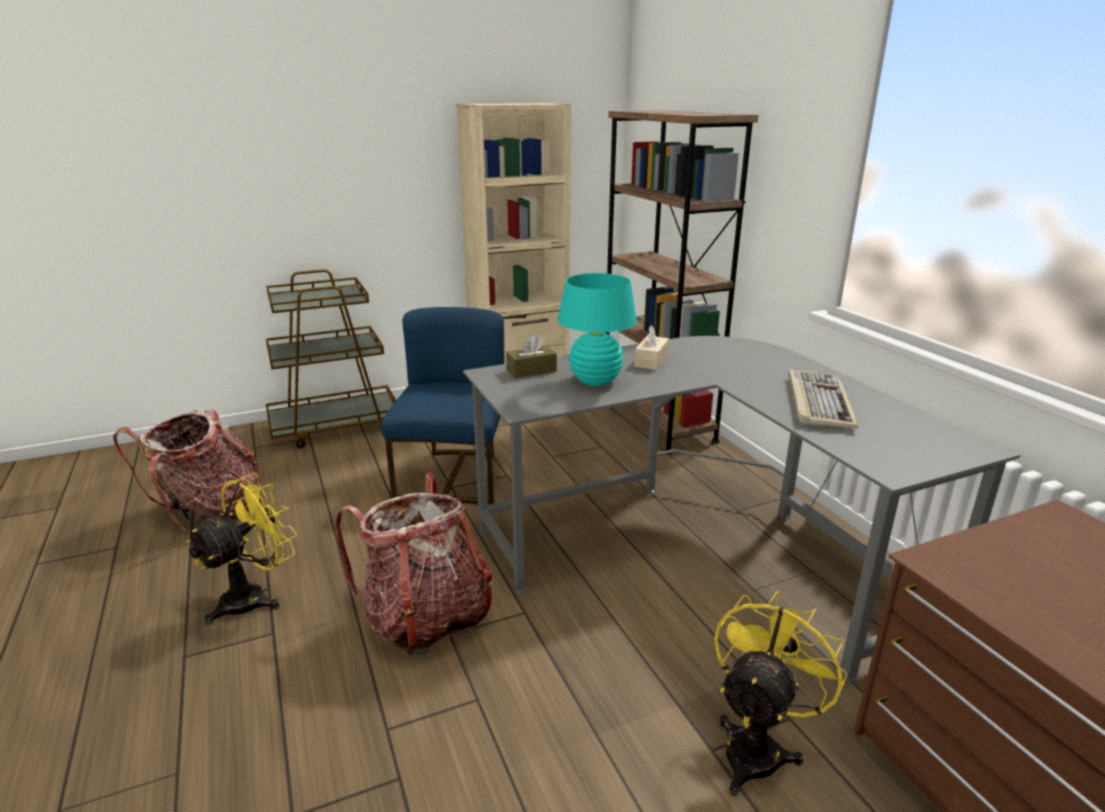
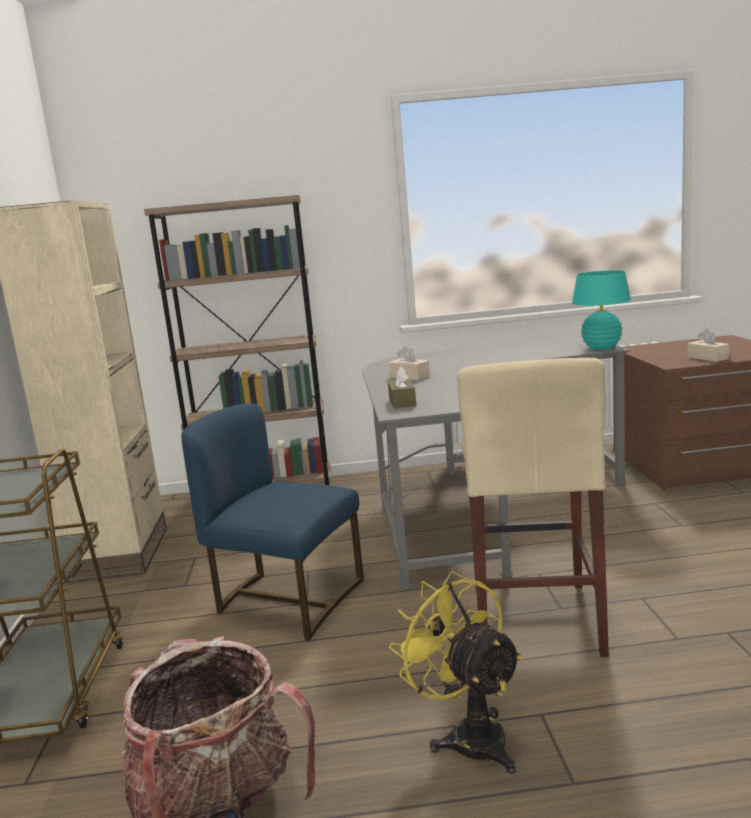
camera: 70 degrees left, 10 degrees down
(426, 617) = (535, 619): backpack -> beige stool
(595, 380) = (439, 388): turquoise table lamp -> turquoise table lamp (601, 348)
(757, 746) = (678, 513): yellow fan -> none
(817, 401) = (510, 352): keyboard -> none
(1029, 608) = (707, 358): none -> beige tissue box

